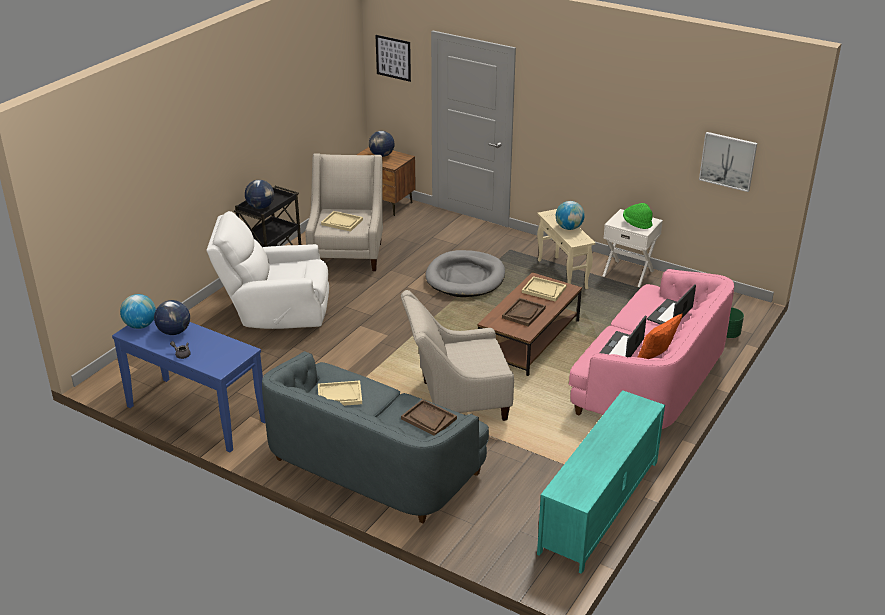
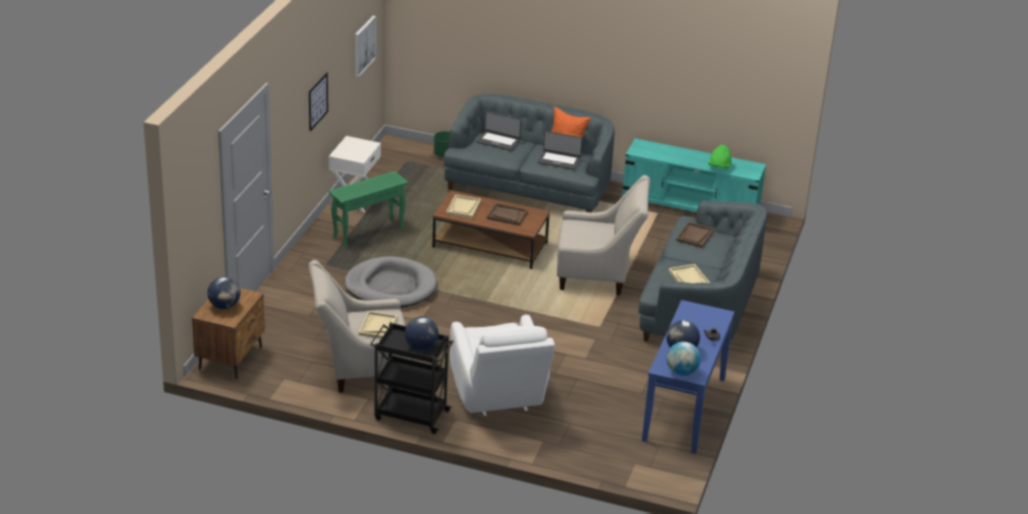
camera: 105 degrees left, 0 degrees up
(393, 58) = (196, 195): picture -> picture (318, 101)
(456, 401) = (599, 274): beige armchair -> beige armchair turned 60 degrees counterclockwise
(562, 274) = (368, 233): beige side table -> green side table
(569, 228) = (370, 184): globe -> none
(637, 223) = (358, 147): green hat -> green hat (719, 167)
(650, 381) = (529, 188): pink sofa -> grey sofa

